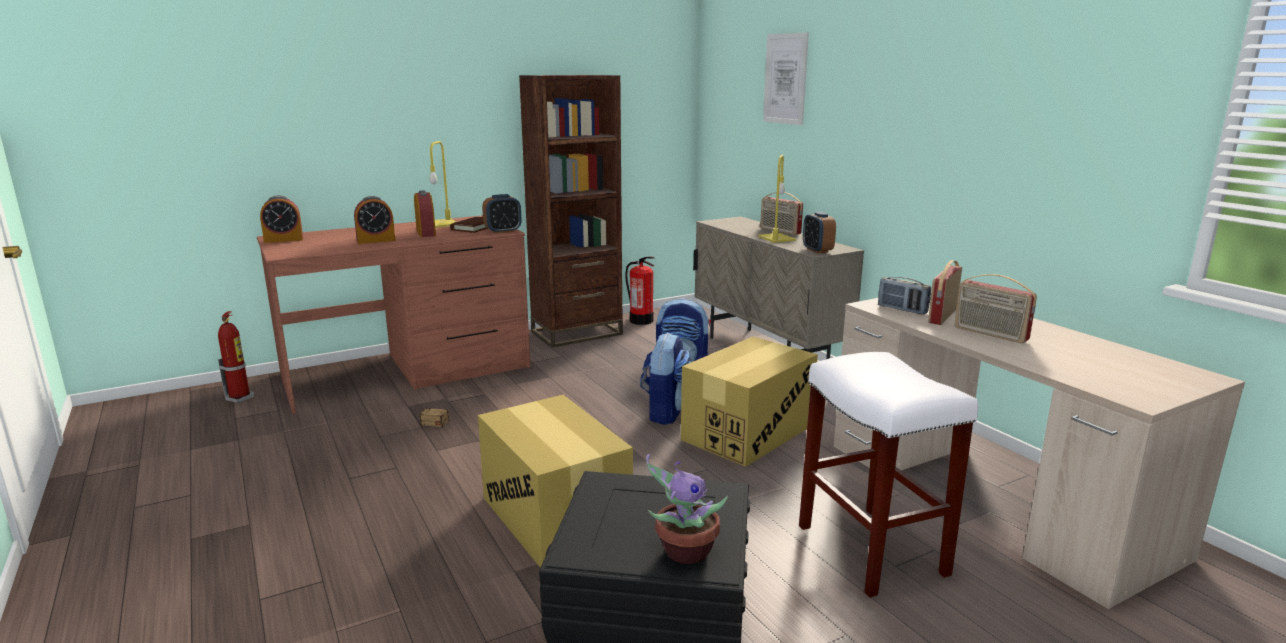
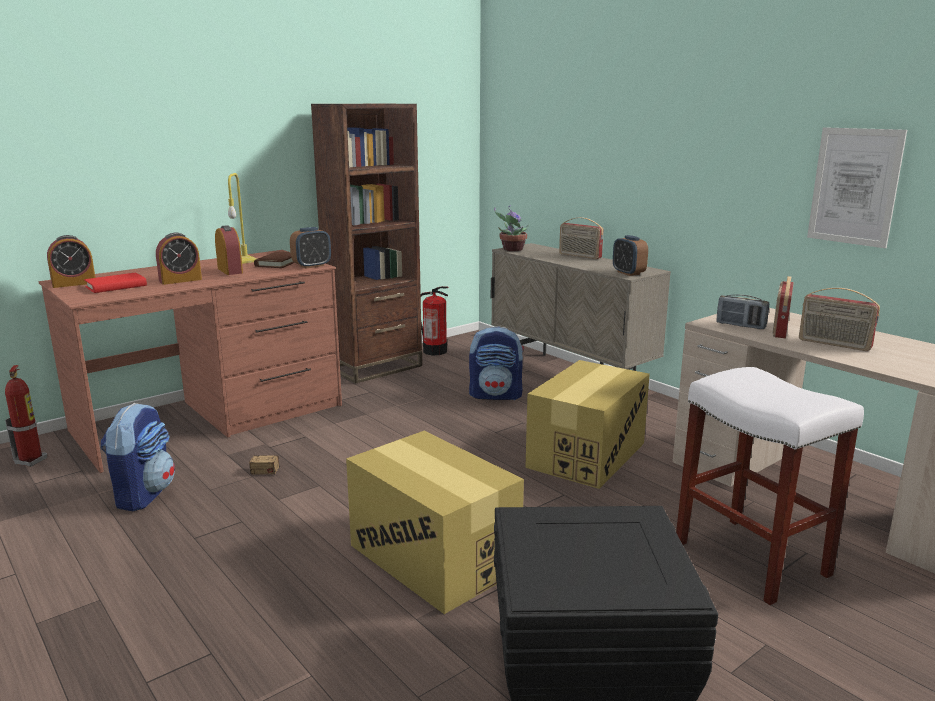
camera: 10 degrees left, 0 degrees up
(317, 244) = (116, 286): none -> red book
(666, 412) = (499, 441): backpack -> backpack (143, 494)
(683, 552) = (642, 581): potted plant -> potted plant (511, 249)
(777, 238) = (583, 263): yellow table lamp -> none
(785, 79) = (579, 107): picture -> picture (854, 186)

